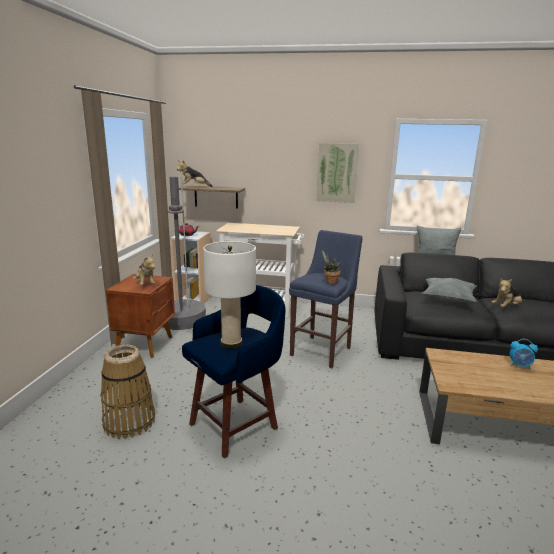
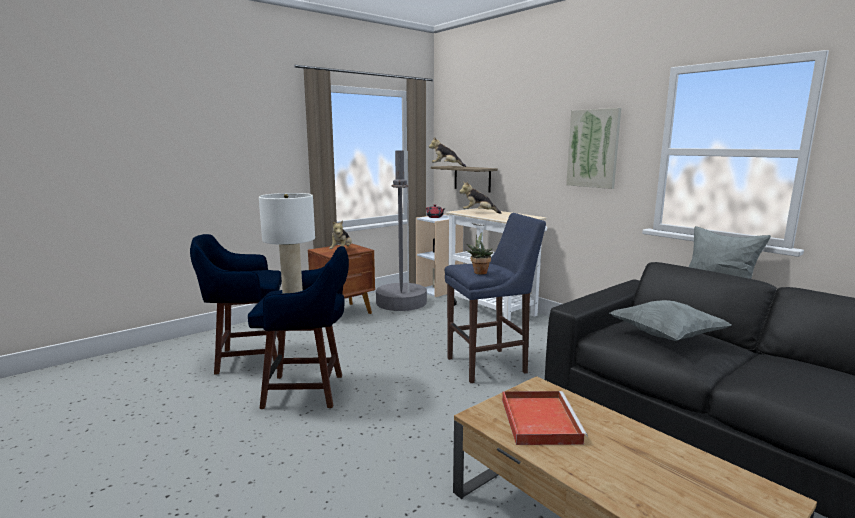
camera: 40 degrees right, 5 degrees down
(129, 422) = (247, 359): basket -> blue stool
(474, 373) = (539, 419): none -> red tray
(506, 307) = (763, 369): plush toy -> plush toy (479, 213)
(520, 366) = (635, 440): alarm clock -> none

